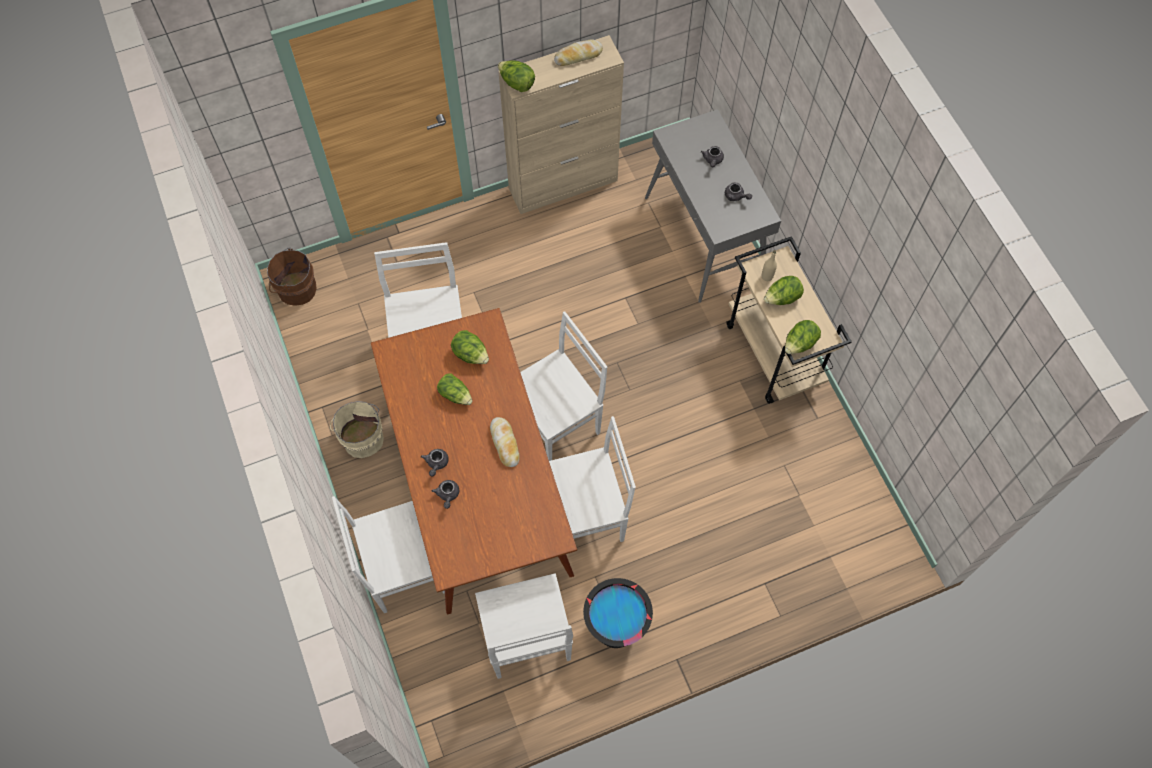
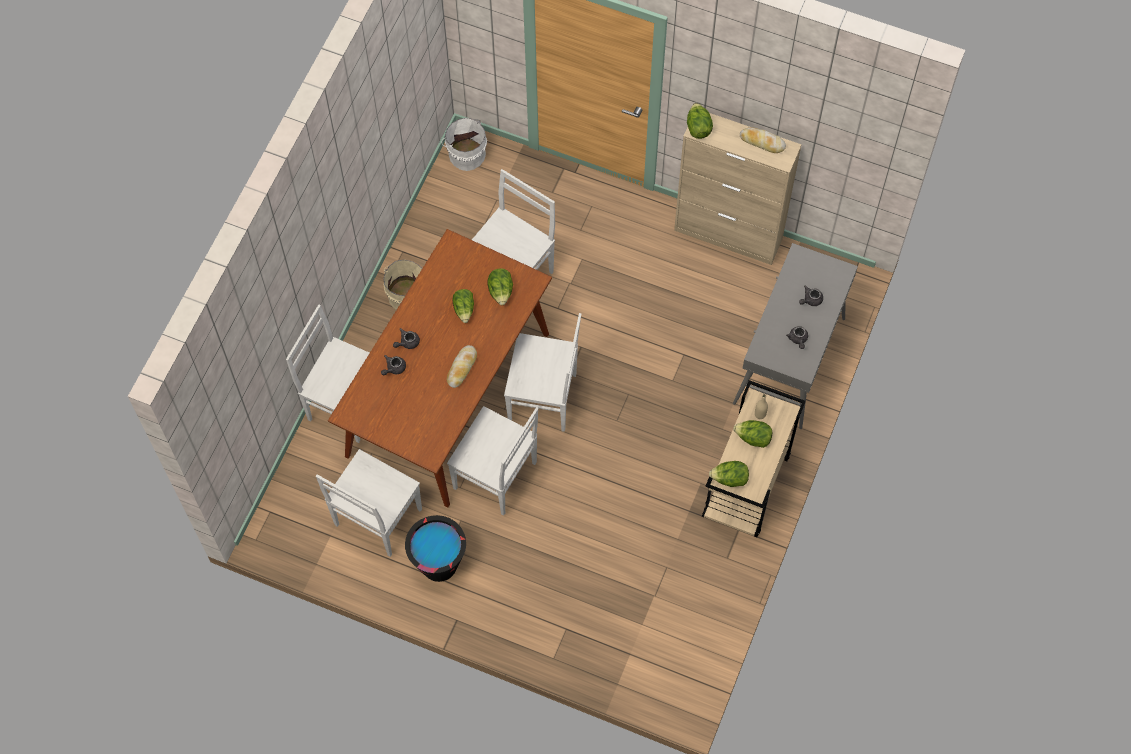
camera: 45 degrees right, 0 degrees up
(295, 288) = (466, 154): brown bucket -> white bucket

